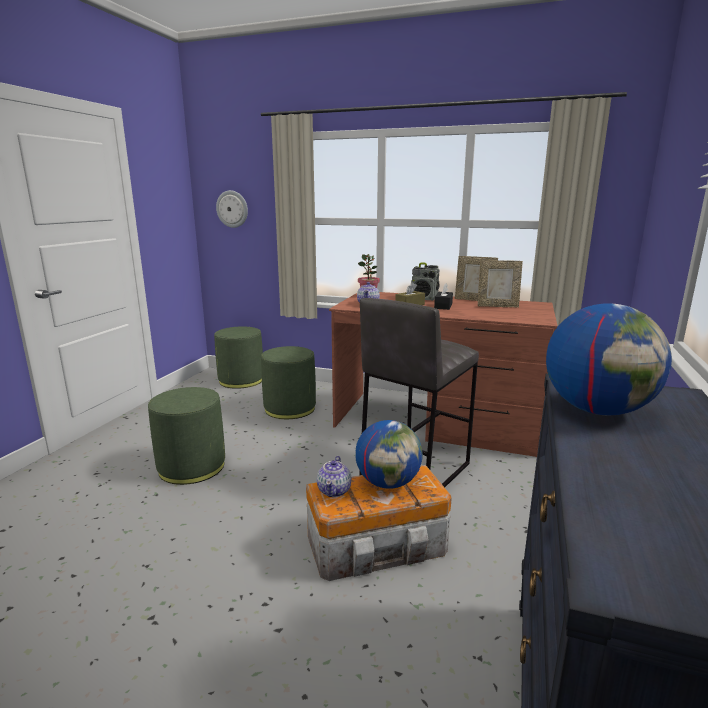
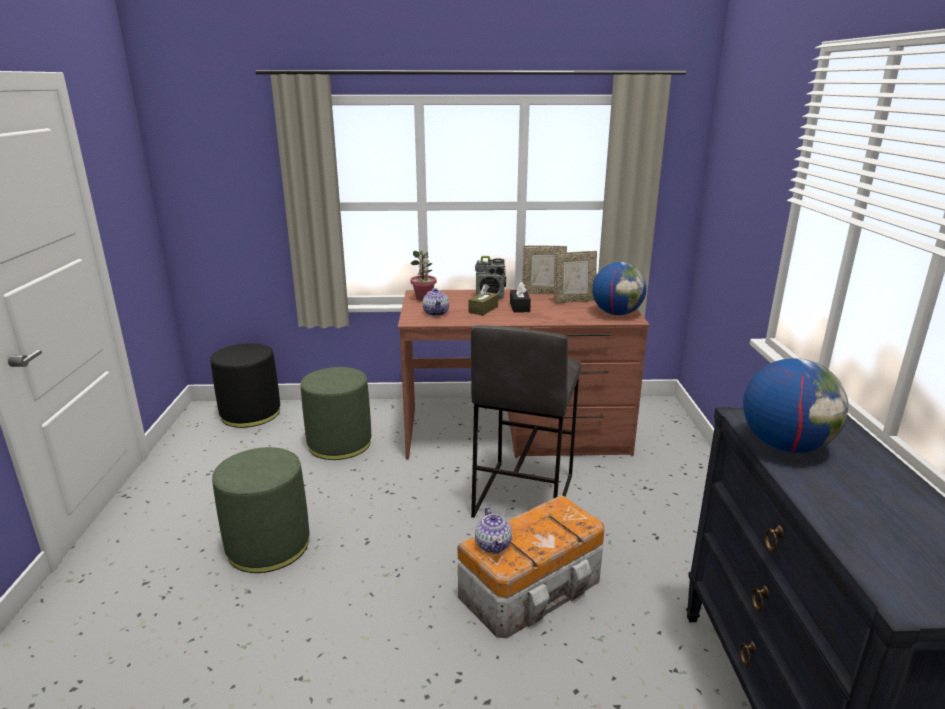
camera: 20 degrees left, 5 degrees up
(232, 209) = (214, 193): wall clock -> none
(241, 380) = (251, 414): green ottoman -> black ottoman
(388, 483) = (540, 523): globe -> globe (617, 313)

